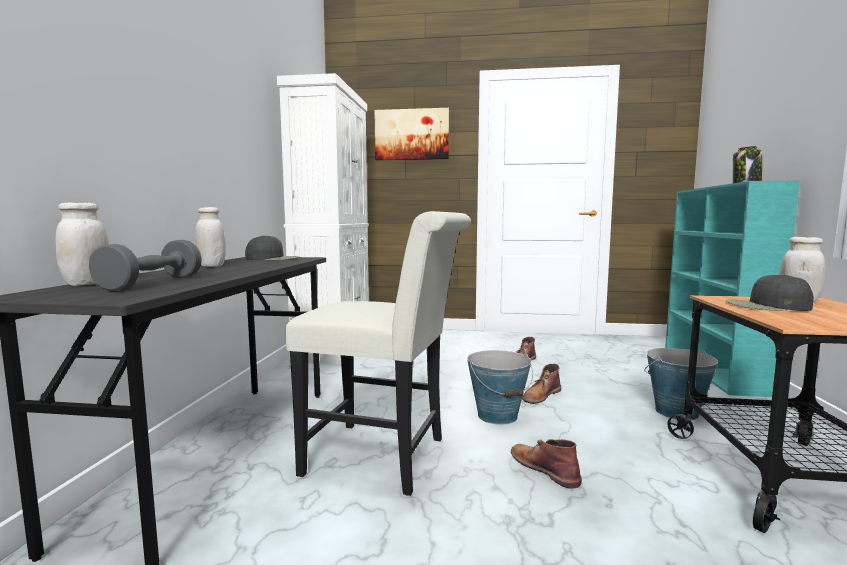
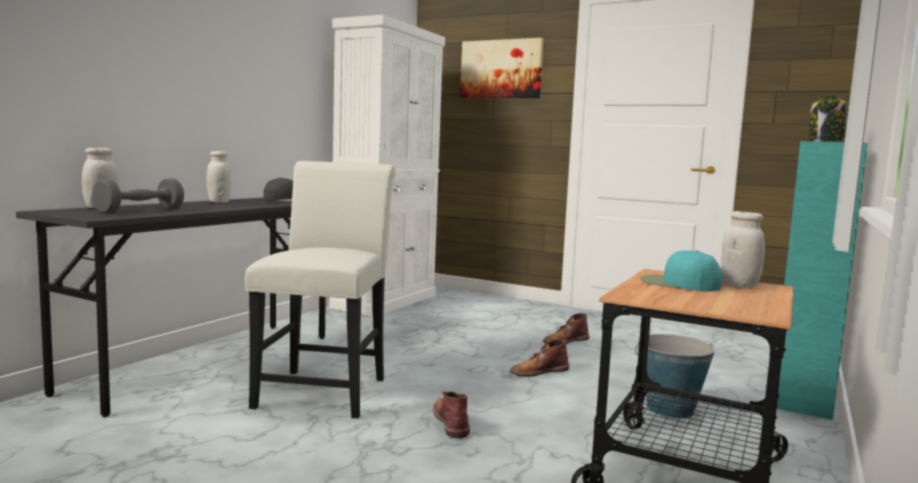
camera: 20 degrees right, 0 degrees up
(385, 458) = (325, 389): white chair -> white chair turned 120 degrees counterclockwise
(498, 415) = (467, 379): bucket -> none
(766, 306) = (678, 284): black cap -> turquoise cap

